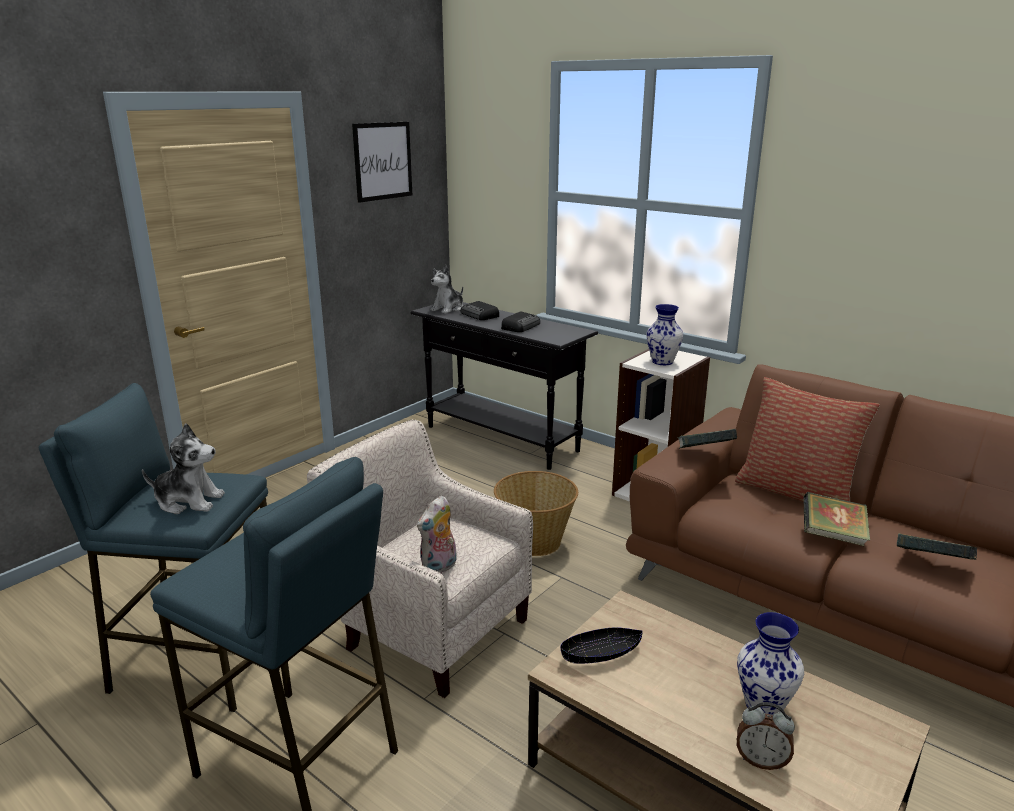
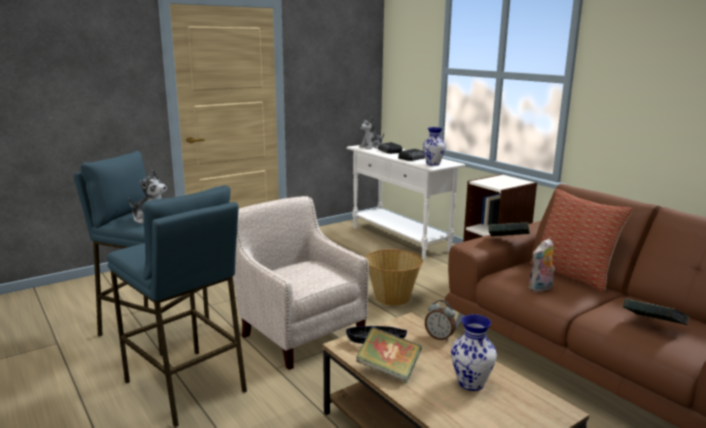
camera: 15 degrees right, 5 degrees down
(383, 161) = (335, 46): picture -> none
(439, 568) = (296, 283): plush toy -> plush toy (540, 288)
(501, 439) = (399, 239): black console table -> white console table
(662, 362) = (498, 182): vase -> vase (433, 164)
(761, 760) = (449, 410): alarm clock -> alarm clock (439, 337)
(832, 536) = (583, 301): book -> book (388, 370)

